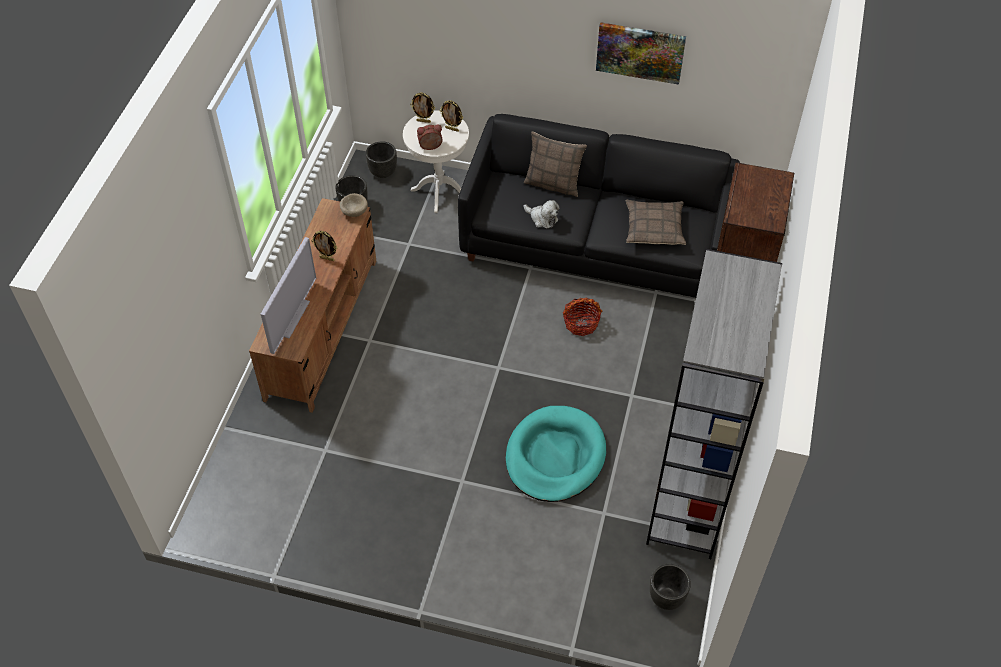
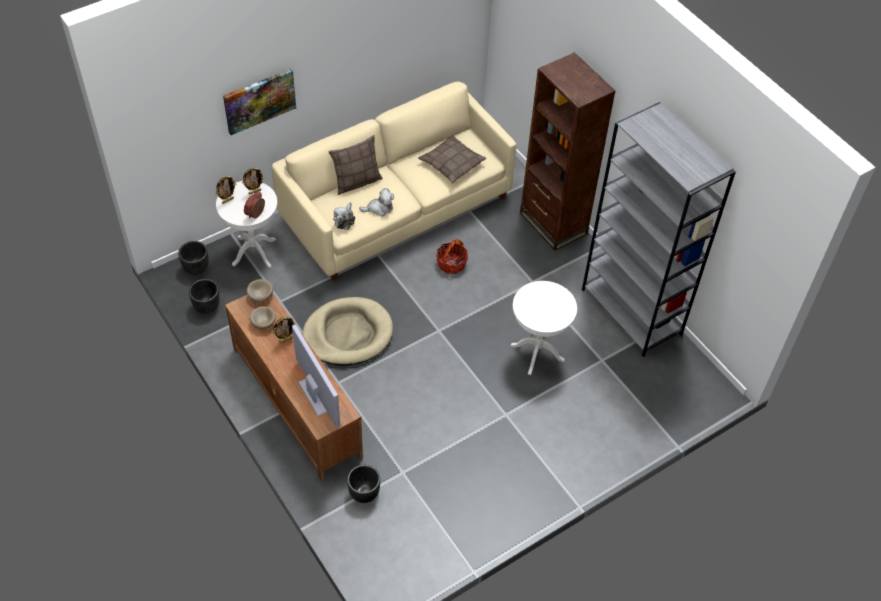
camera: 50 degrees left, 0 degrees up
(330, 233) = (263, 322): none -> beige bowl
(425, 310) = (348, 334): none -> beige dog bed
(503, 206) = (344, 219): none -> plush toy
(555, 456) = (537, 353): turquoise dog bed -> white side table
(595, 242) = (396, 207): black sofa -> beige sofa
(640, 52) = (375, 42): picture -> picture (259, 100)
(666, 597) = (687, 375): black planter -> black planter (364, 493)

